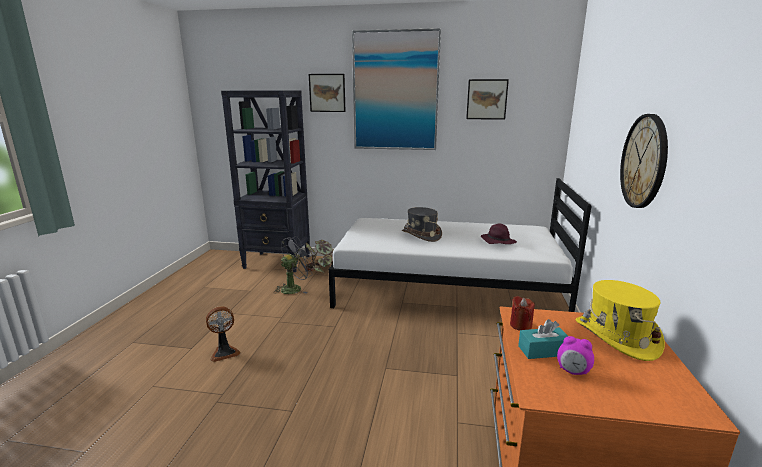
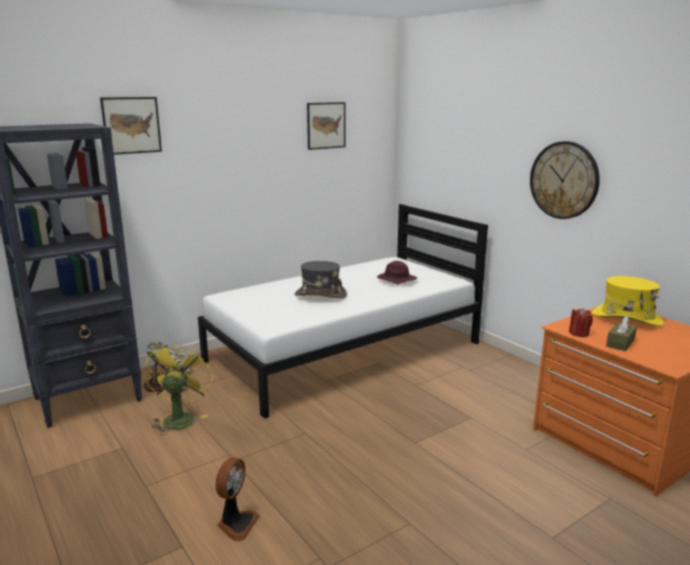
camera: 45 degrees left, 0 degrees up
(294, 288) = (179, 418): grey fan -> yellow fan
(395, 91) = (226, 120): picture -> none
(543, 351) = (620, 343): turquoise tissue box -> brown tissue box
(573, 372) = (654, 347): alarm clock -> none

